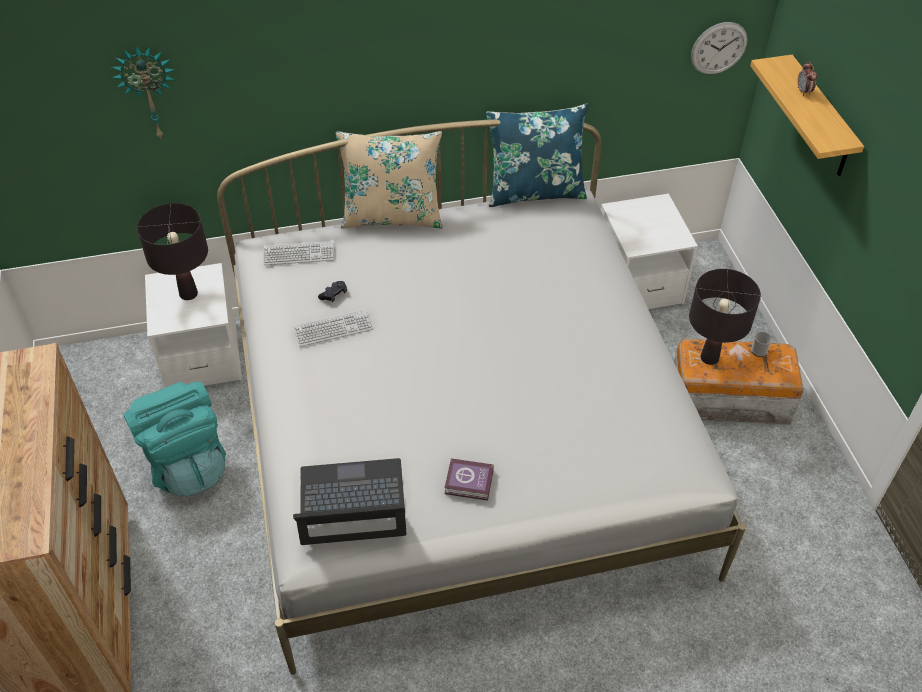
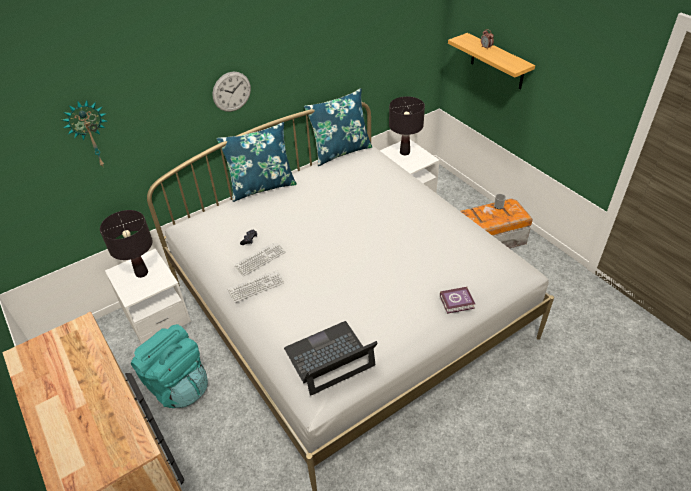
camera: 20 degrees left, 5 degrees down
(299, 254) = (213, 223): keyboard -> keyboard (256, 286)
(392, 216) = (262, 186): beige pillow -> blue pillow
(470, 483) = (397, 320): book -> book (457, 302)
(709, 358) = (475, 217): black table lamp -> black table lamp (405, 152)
(719, 48) = (422, 41): wall clock -> wall clock (231, 91)

